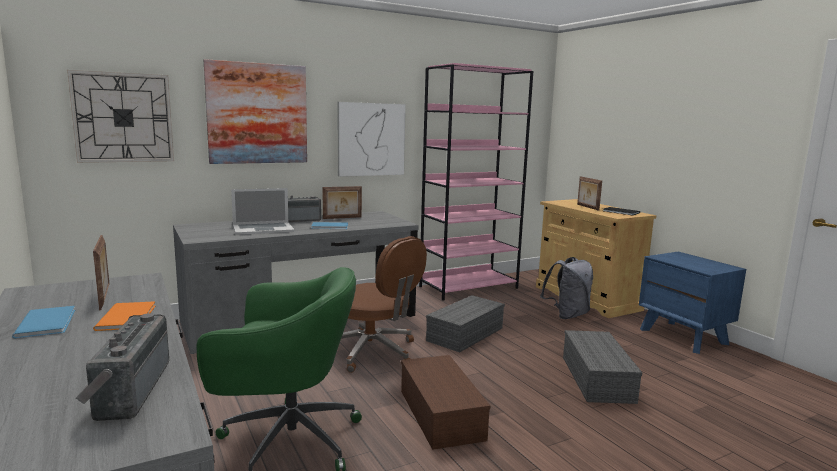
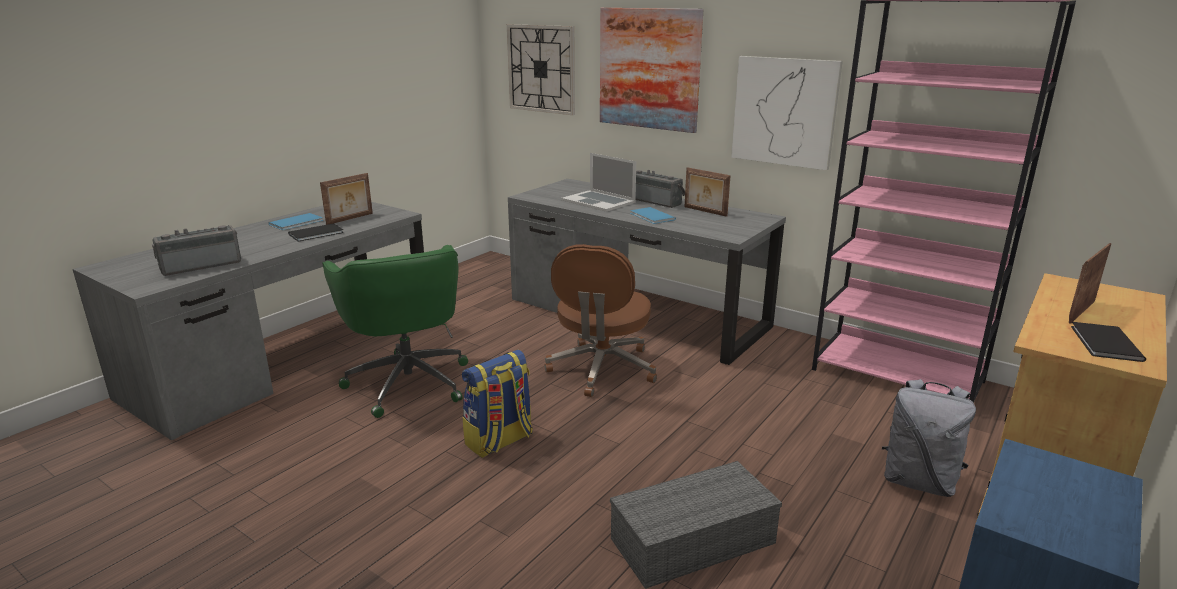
camera: 65 degrees right, 10 degrees up
(129, 316) = (318, 233): orange book -> black book
(442, 415) = (499, 441): brown storage box -> backpack
(465, 333) = (720, 410): grey storage box -> none

